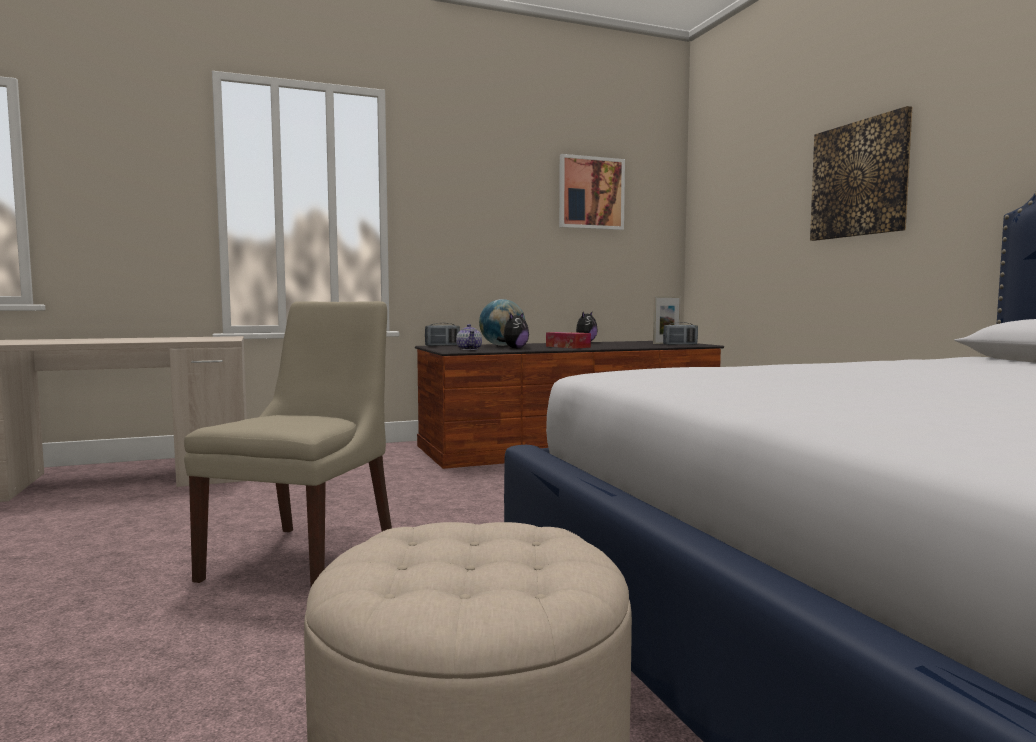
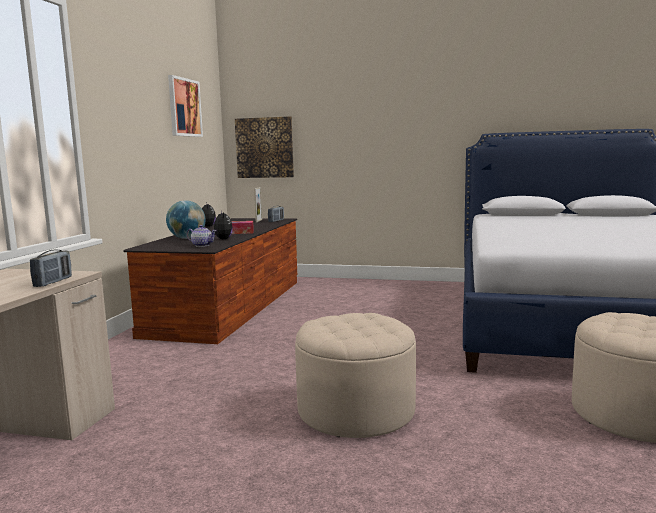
camera: 55 degrees left, 5 degrees up
(305, 557) = (356, 411): beige chair -> beige ottoman
(442, 345) = (149, 246): radio -> radio (53, 282)
(859, 179) = (376, 119): picture -> picture (264, 147)

